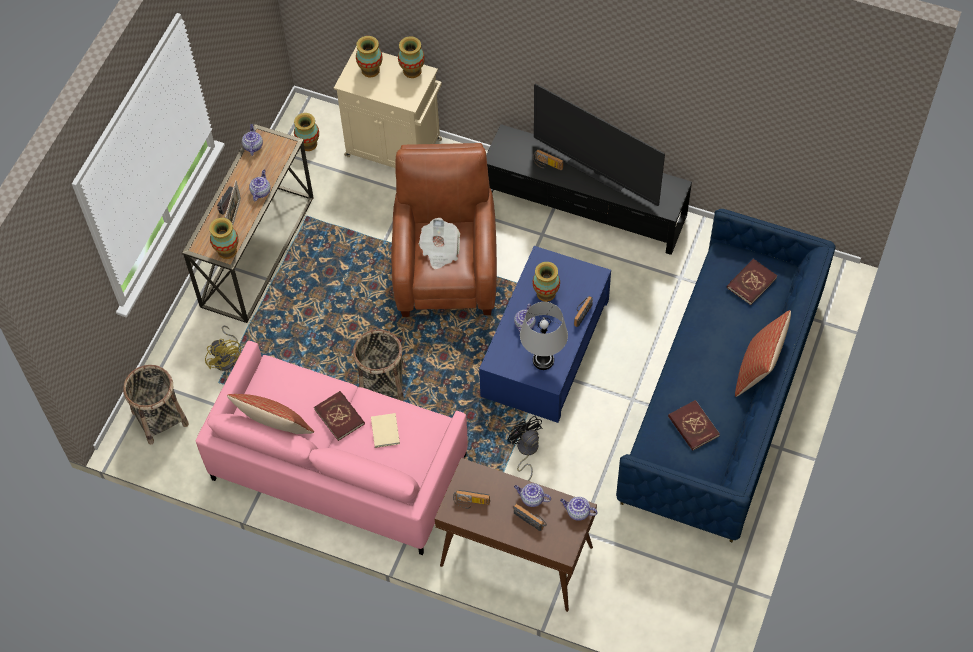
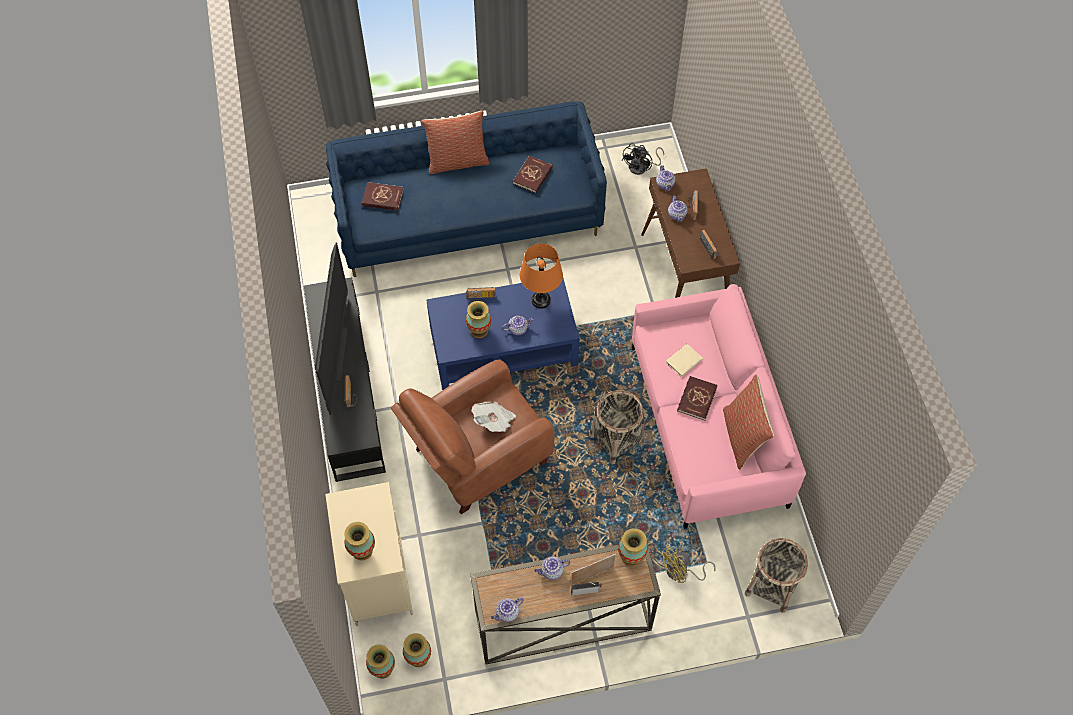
camera: 125 degrees left, 0 degrees up
(226, 358) = (681, 572): yellow fan -> yellow fan turned 150 degrees counterclockwise
(412, 70) = (341, 513): vase -> vase (382, 669)
(526, 451) = (599, 312): black fan -> black fan (641, 167)
(543, 360) = (541, 300): grey table lamp -> orange table lamp

